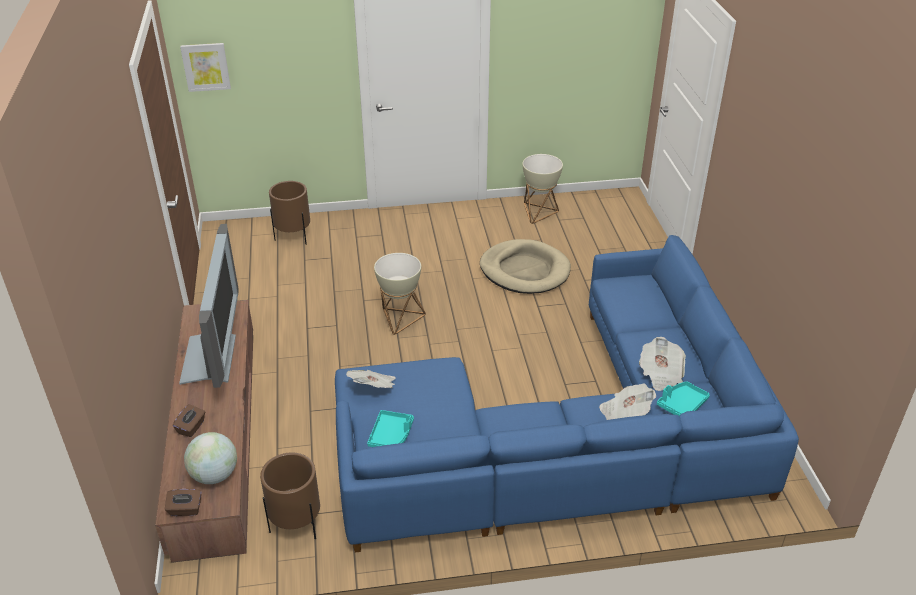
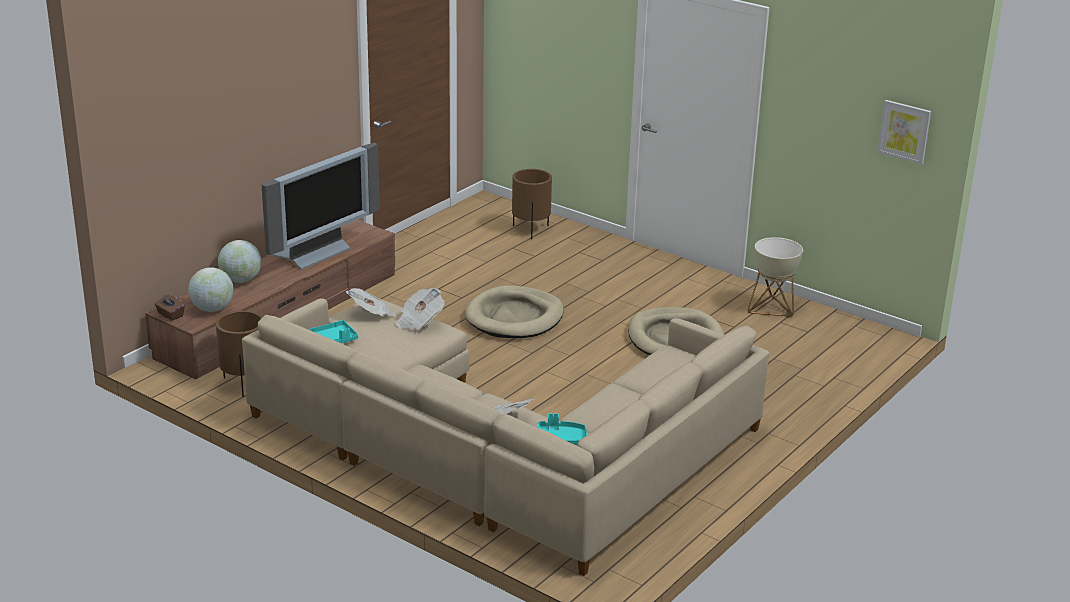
camera: 45 degrees right, 10 degrees down
(191, 427) = (241, 280): brown tissue box -> globe
(206, 66) = (509, 33): picture -> picture (904, 131)
(400, 318) = (515, 317): planter -> beige dog bed
(566, 439) = (496, 449): blue sofa -> beige sofa
(660, 374) = (586, 418): newspaper -> newspaper (419, 321)

